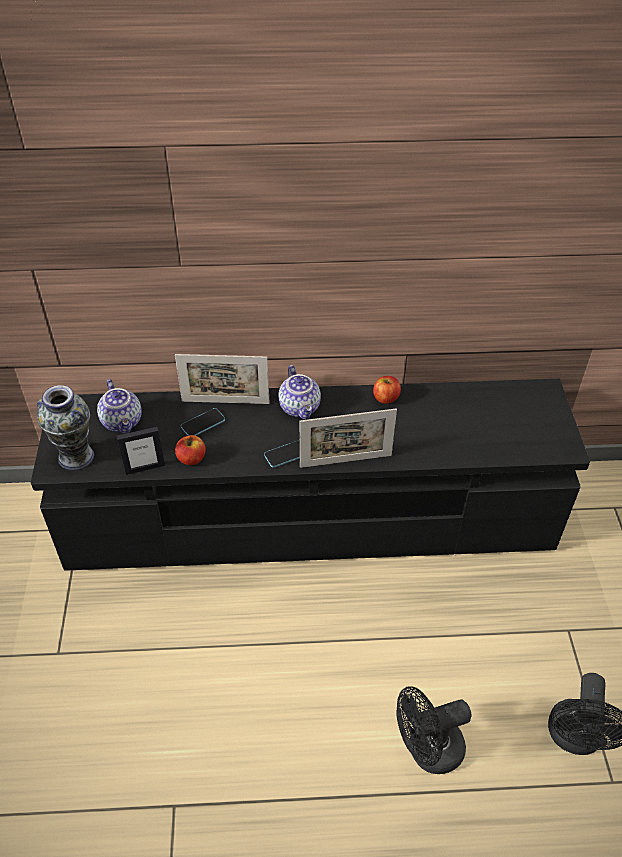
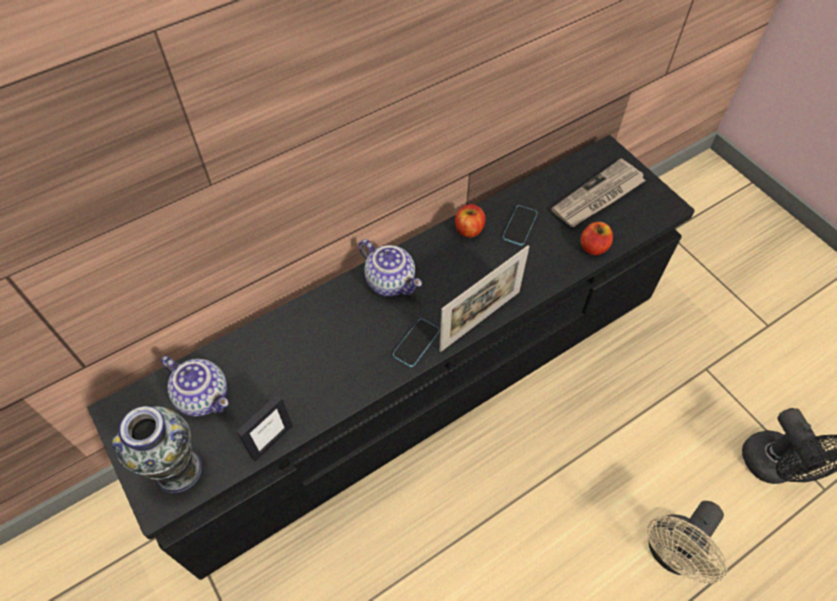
camera: 30 degrees left, 10 degrees up
(191, 458) = (317, 401): apple -> apple (593, 247)
(203, 424) = (300, 352): phone -> phone (519, 226)
(225, 402) = (306, 314): picture frame -> none
(427, 750) = (671, 554): black fan -> beige fan
(511, 418) = (598, 197): none -> newspaper

